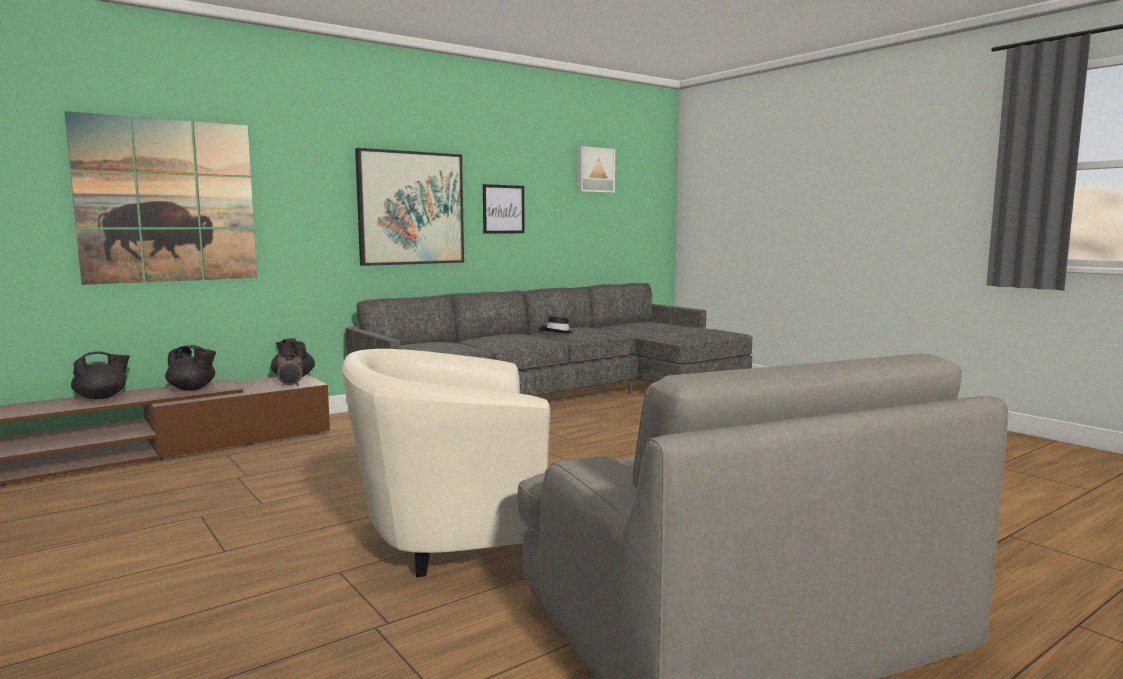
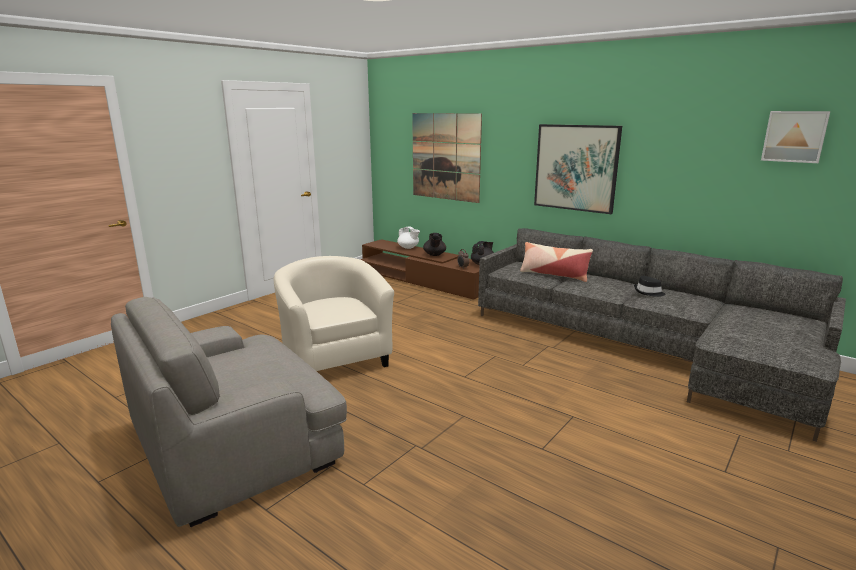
camera: 75 degrees right, 10 degrees up
(102, 397) = (408, 248): black teapot -> white teapot
(461, 344) = (554, 275): none -> pillow
(503, 209) = (661, 173): picture -> none

